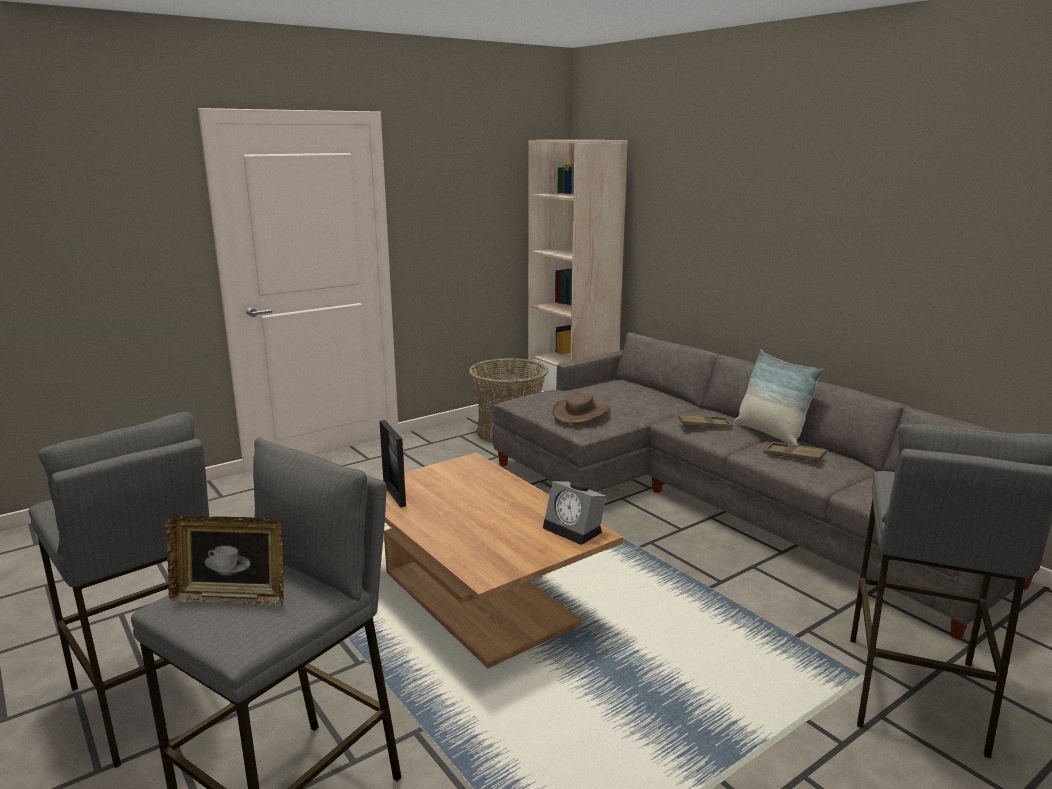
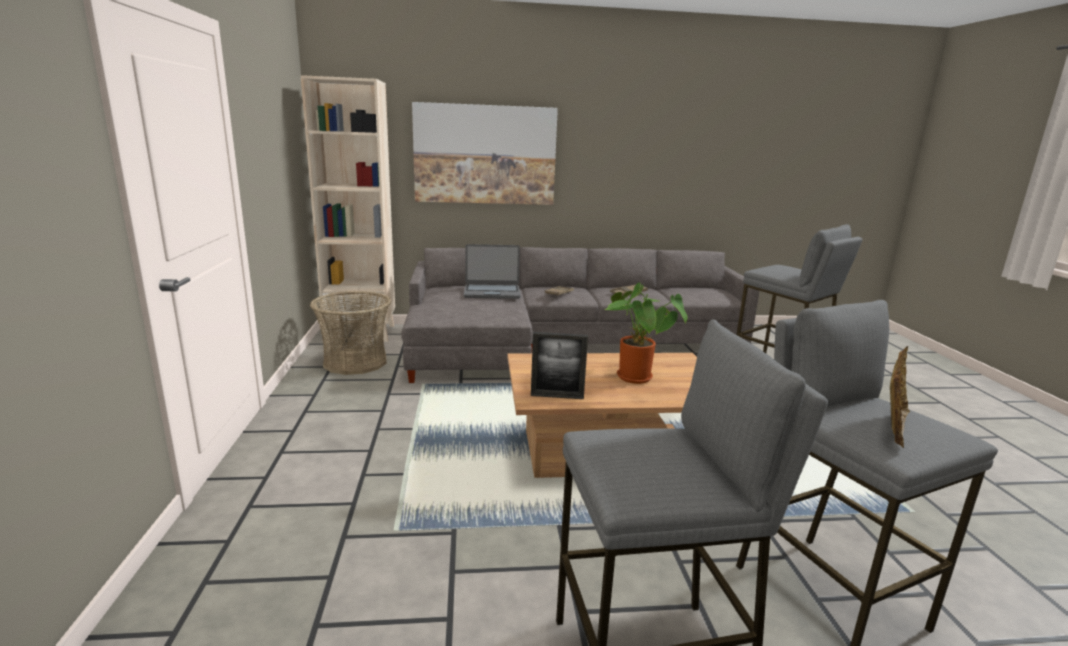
camera: 60 degrees left, 0 degrees up
(486, 521) = (638, 379): none -> potted plant
(575, 530) = (674, 360): alarm clock -> none
(581, 413) = (490, 309): brown hat -> none
(639, 400) = (492, 292): none -> laptop
(712, 227) = (485, 155): none -> picture
(770, 433) = (589, 288): pillow -> none

